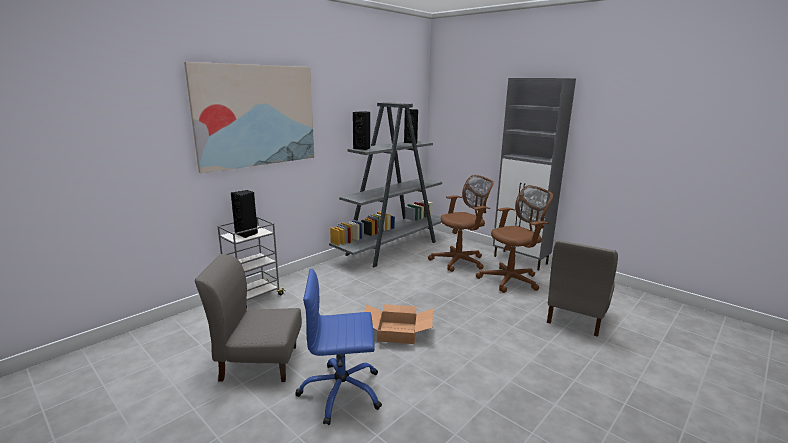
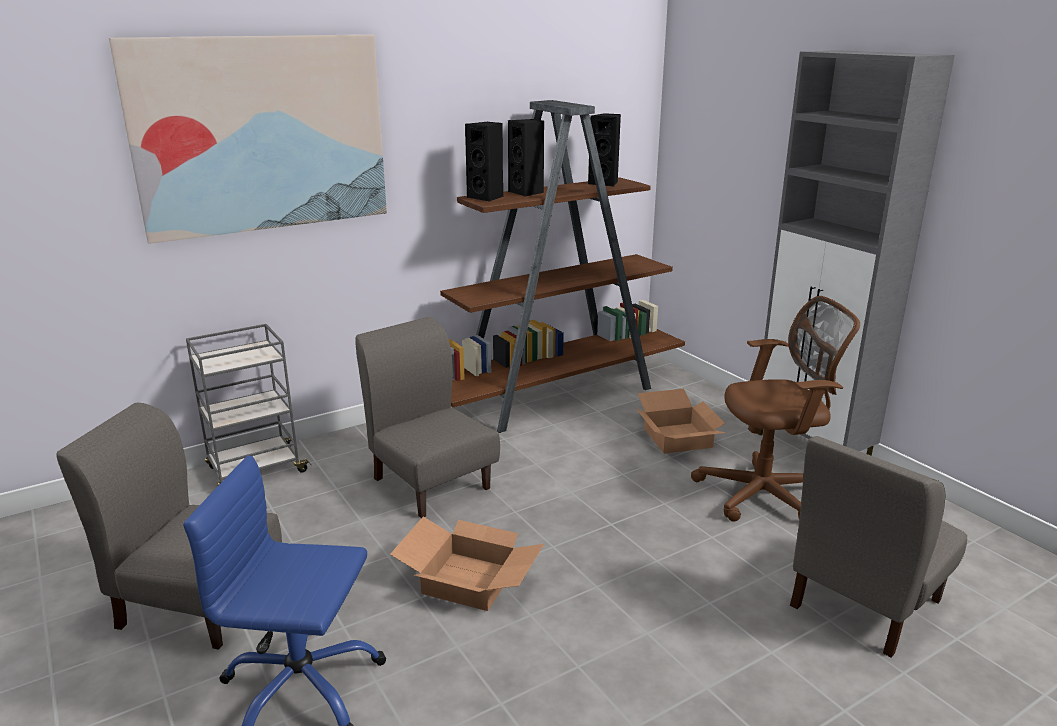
camera: 15 degrees right, 5 degrees up
(247, 234) = (236, 357): black speaker -> black speaker (527, 192)
(352, 292) = (431, 482): none -> grey chair
(393, 248) = (559, 394): grey bookcase -> brown bookcase
(460, 261) = (679, 438): brown office chair -> cardboard box

